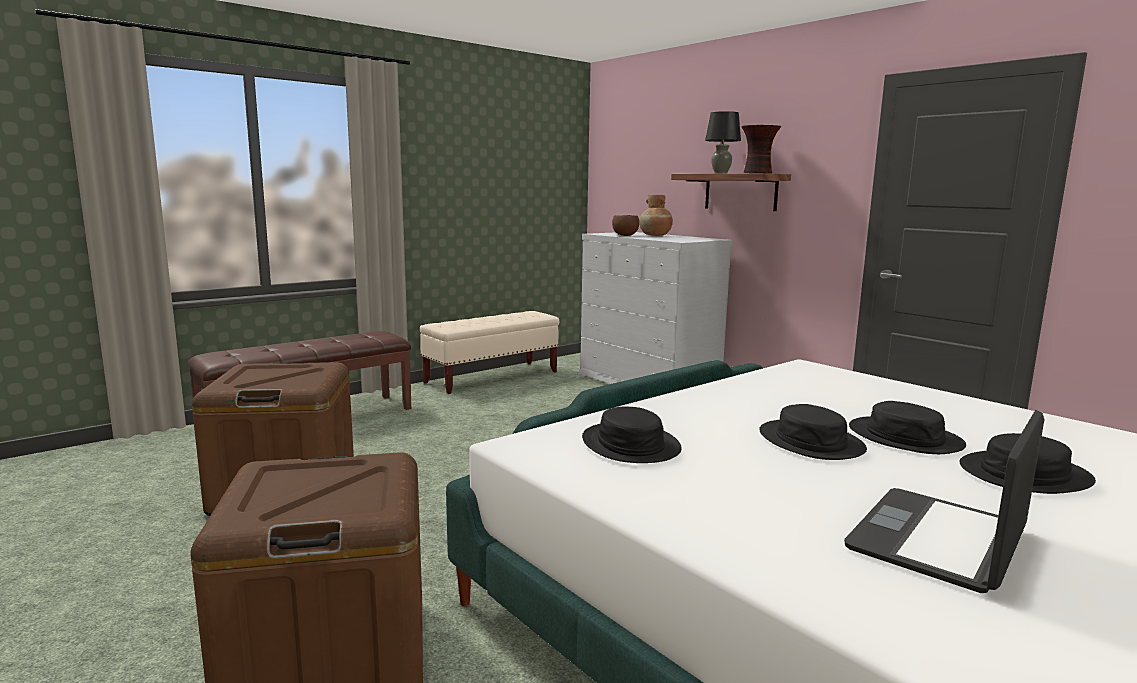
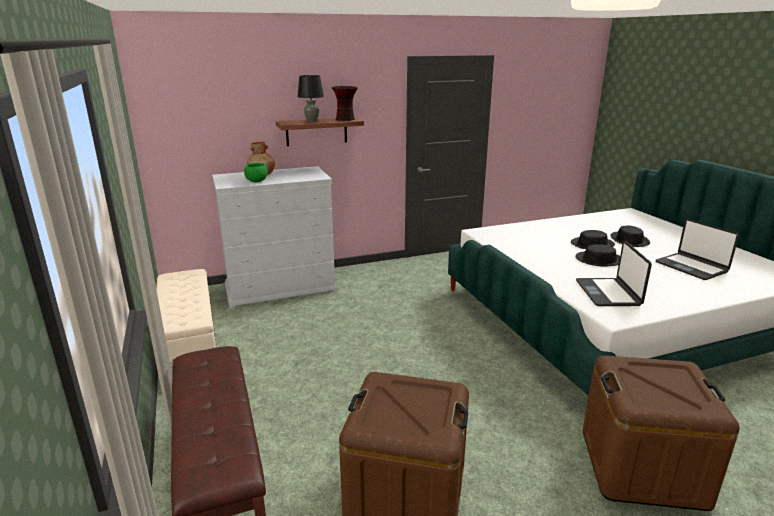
camera: 70 degrees left, 10 degrees up
(625, 235) = (256, 181): brown bowl -> green bowl
(630, 445) = (608, 293): black hat -> laptop

